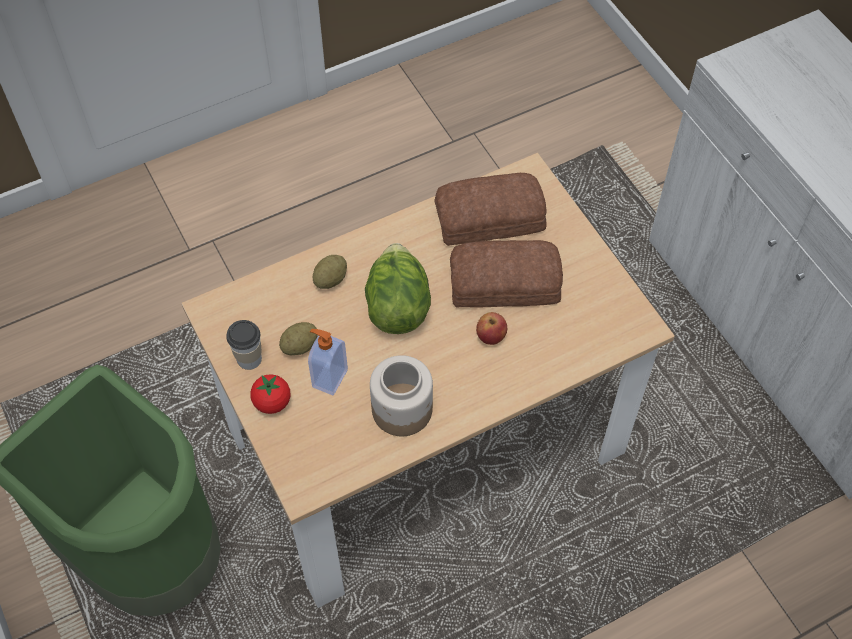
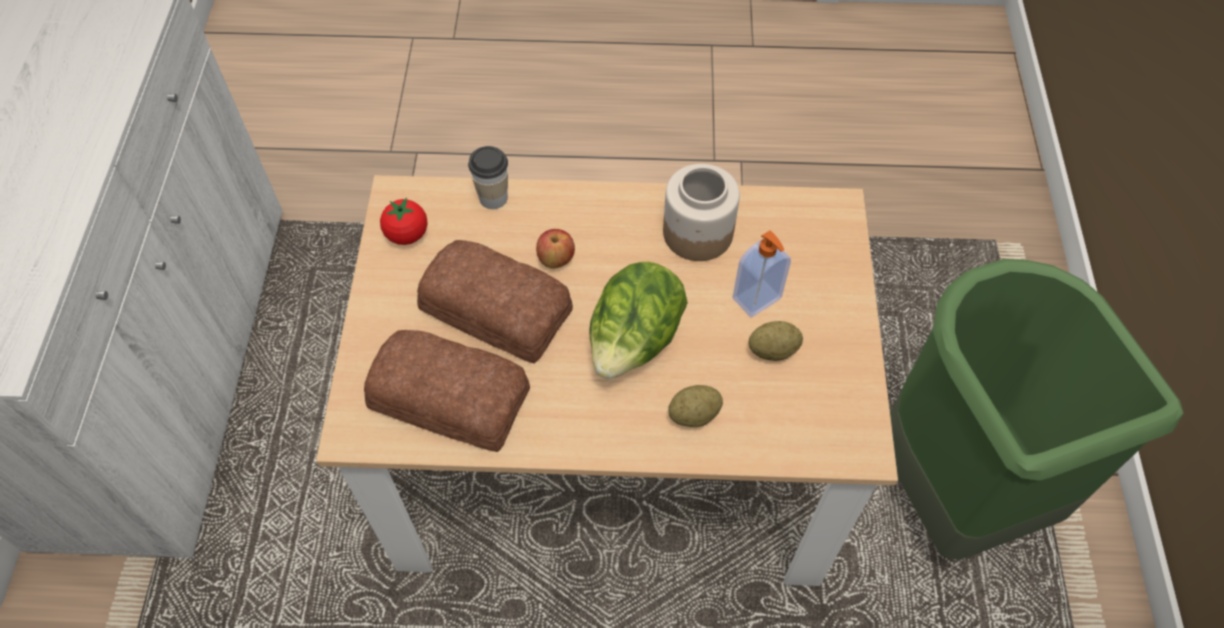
camera: 150 degrees left, 0 degrees up
(249, 359) = (839, 364): cup -> cup (493, 197)
(272, 402) = (833, 303): tomato -> tomato (407, 234)

